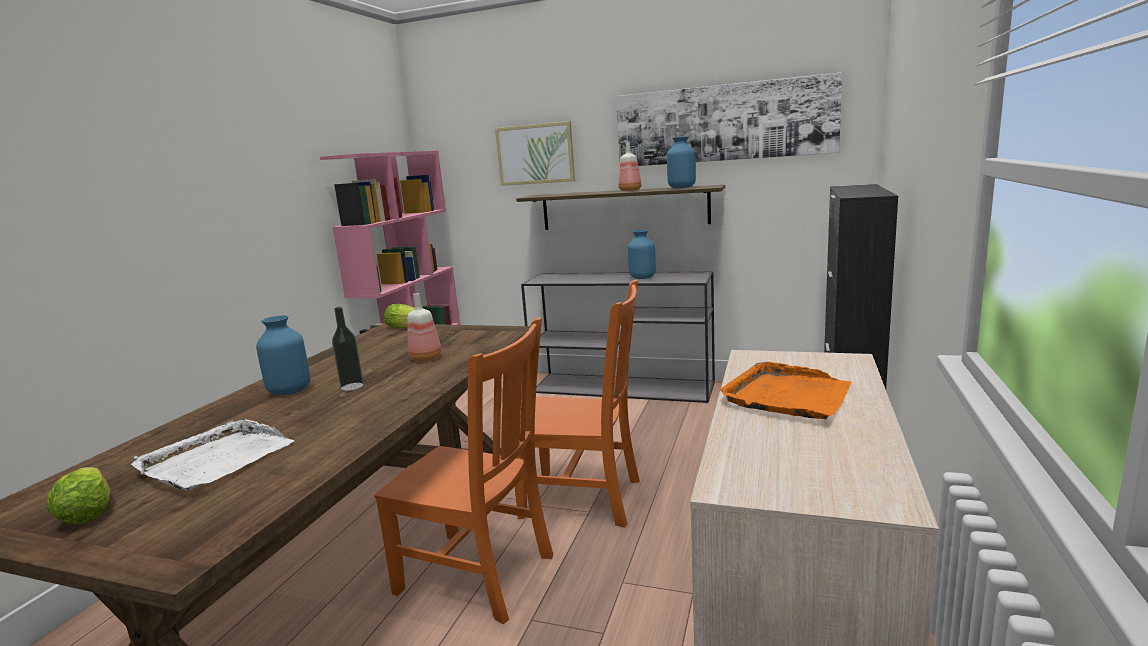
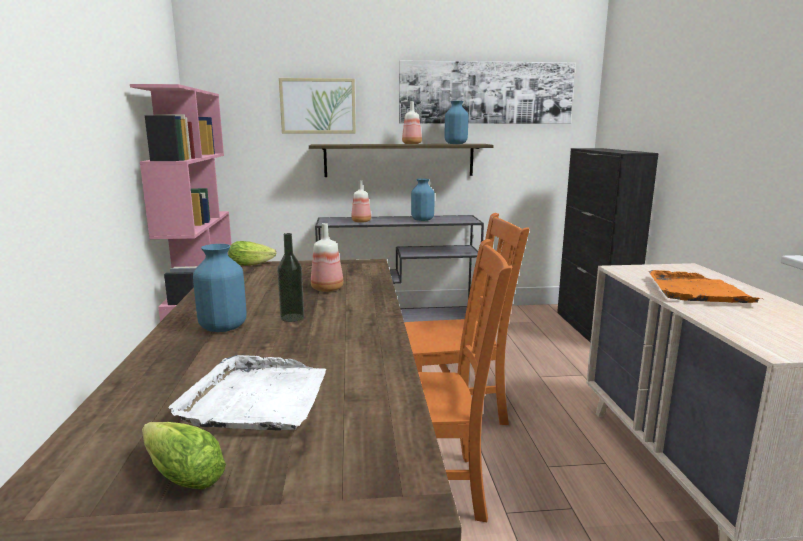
camera: 25 degrees left, 0 degrees up
(575, 279) = (362, 221): none -> bottle

